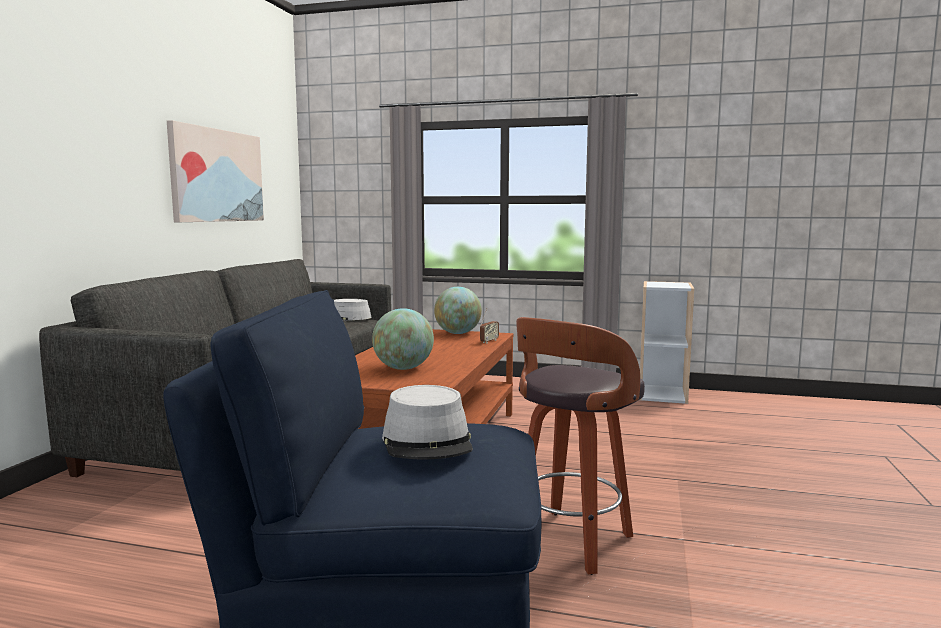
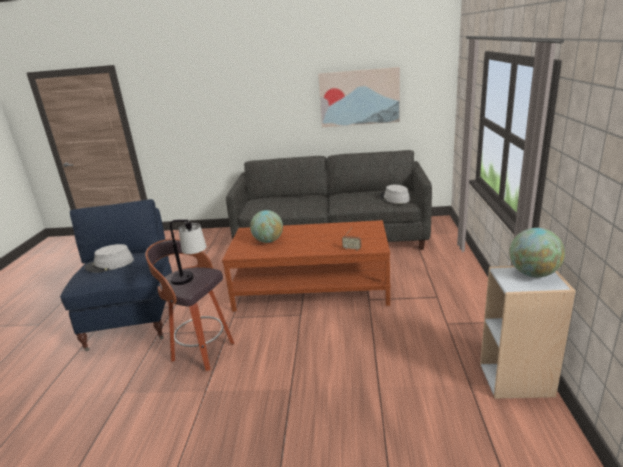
camera: 80 degrees right, 15 degrees up
(457, 333) = (372, 235): globe -> globe (533, 274)
(591, 370) = (191, 280): none -> table lamp

